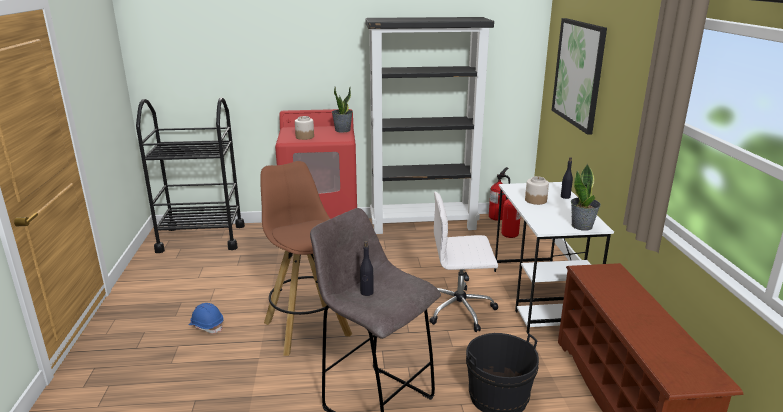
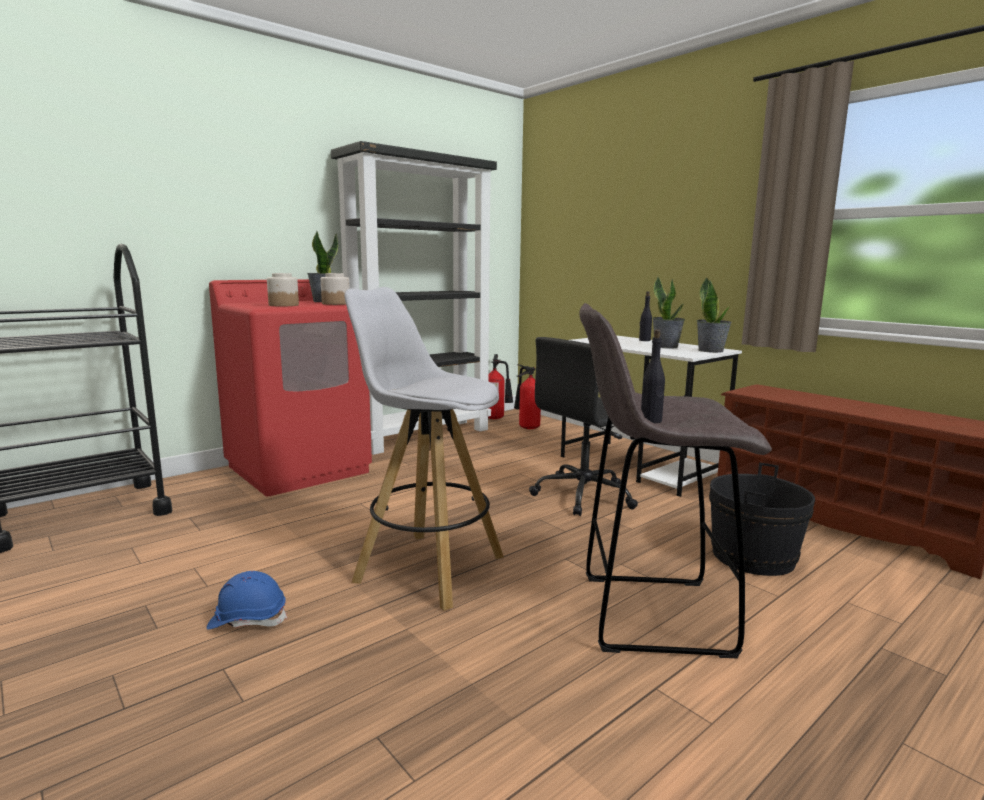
camera: 35 degrees left, 10 degrees down
(306, 328) = (428, 568): brown stool -> white stool
(460, 309) = (584, 495): white office chair -> black office chair
(535, 200) = (626, 344): jar -> jar (336, 304)
(558, 211) = (666, 347): none -> potted plant
(578, 73) = (595, 220): picture -> none

